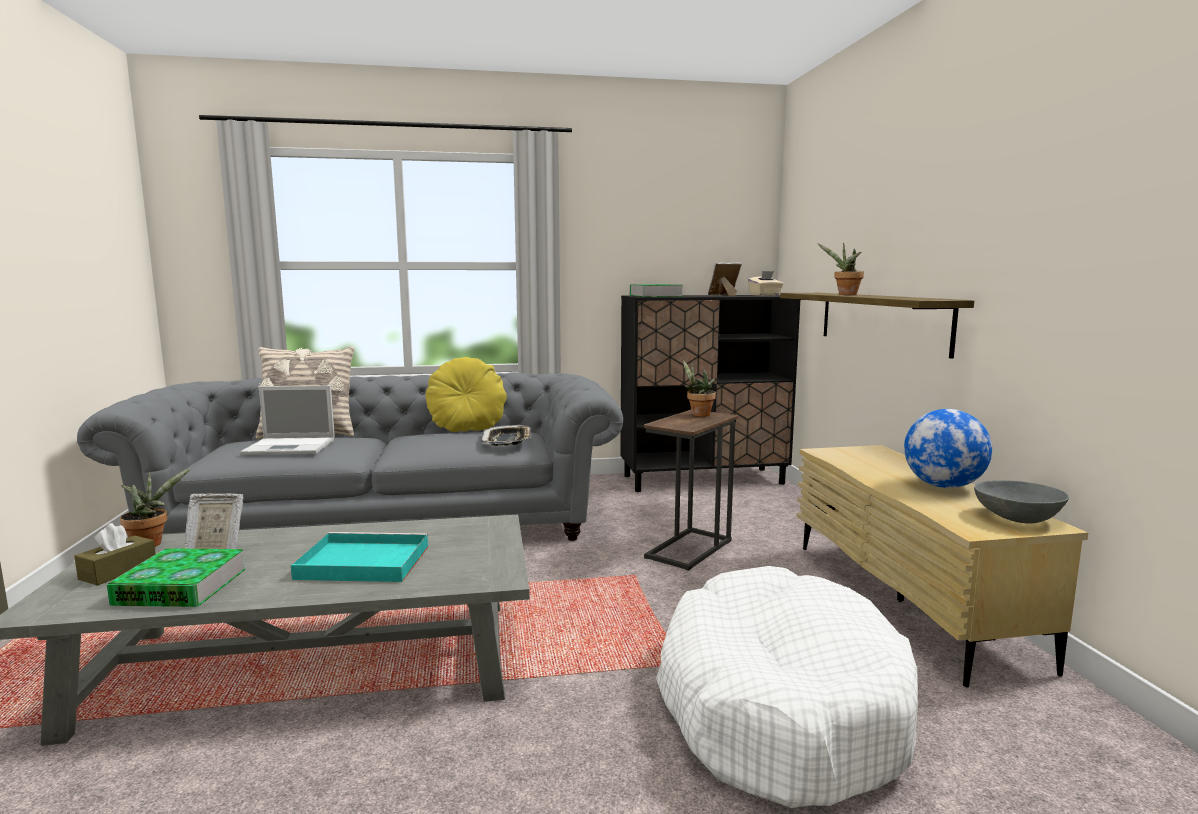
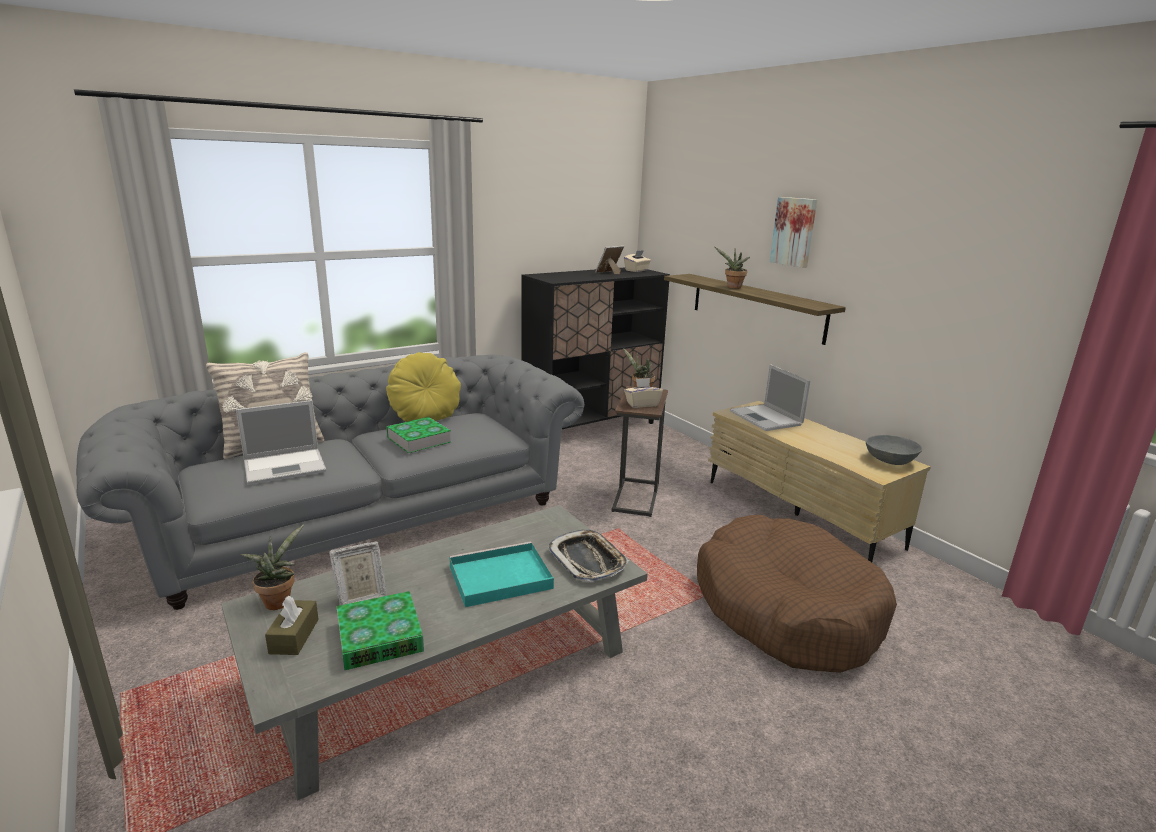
camera: 25 degrees left, 10 degrees up
(507, 440) = (482, 429): tray -> tray (587, 560)
(655, 296) = (557, 276): book -> book (419, 439)
(684, 422) = (642, 404): none -> beige tissue box
(778, 706) = (786, 609): white dog bed -> brown dog bed
(868, 460) = (766, 418): none -> laptop
(916, 212) = (794, 231): none -> picture
(943, 486) = (830, 438): globe -> none

